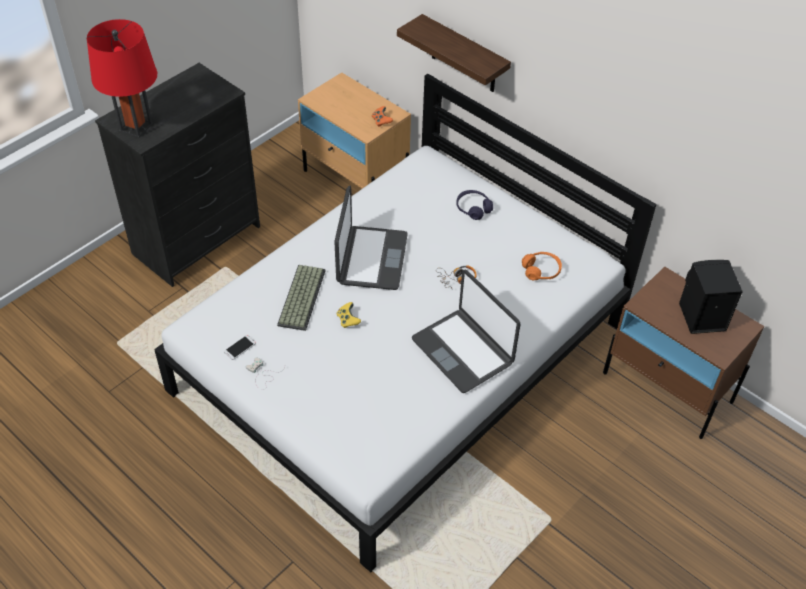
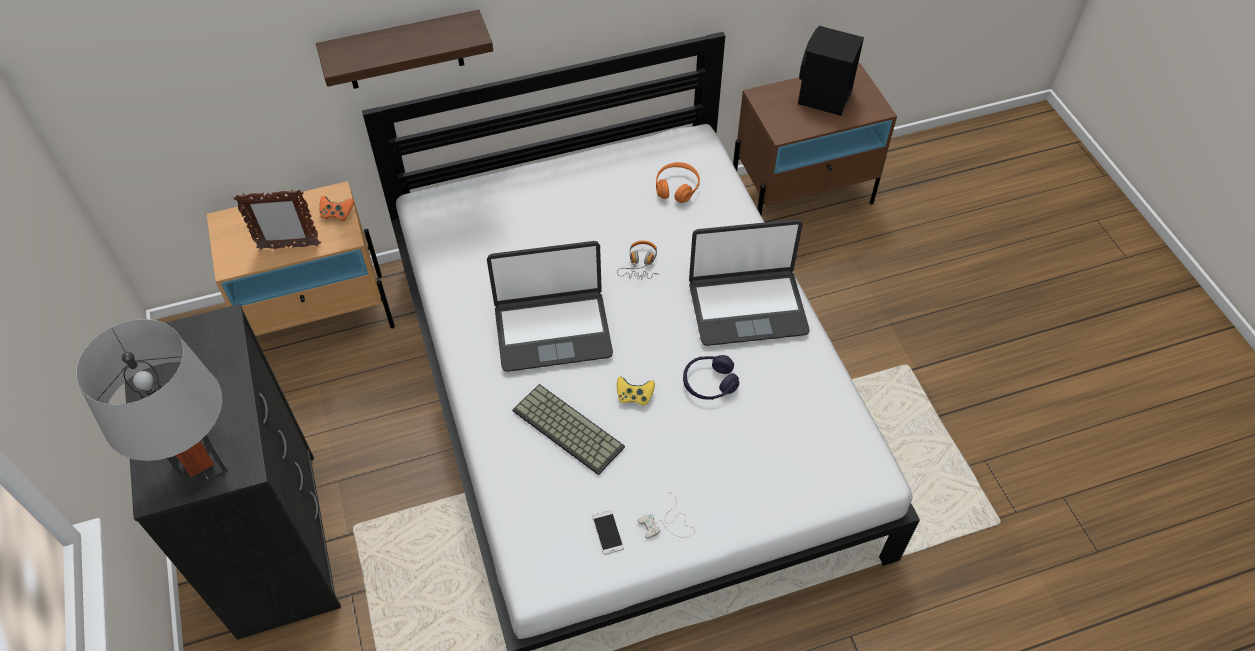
camera: 60 degrees left, 5 degrees up
(136, 127) = (201, 466): red table lamp -> grey table lamp
(342, 114) = (289, 247): none -> picture frame
(371, 259) = (552, 330): laptop -> laptop turned 135 degrees clockwise
(473, 209) = (541, 201): purple headphones -> purple headphones (709, 383)

